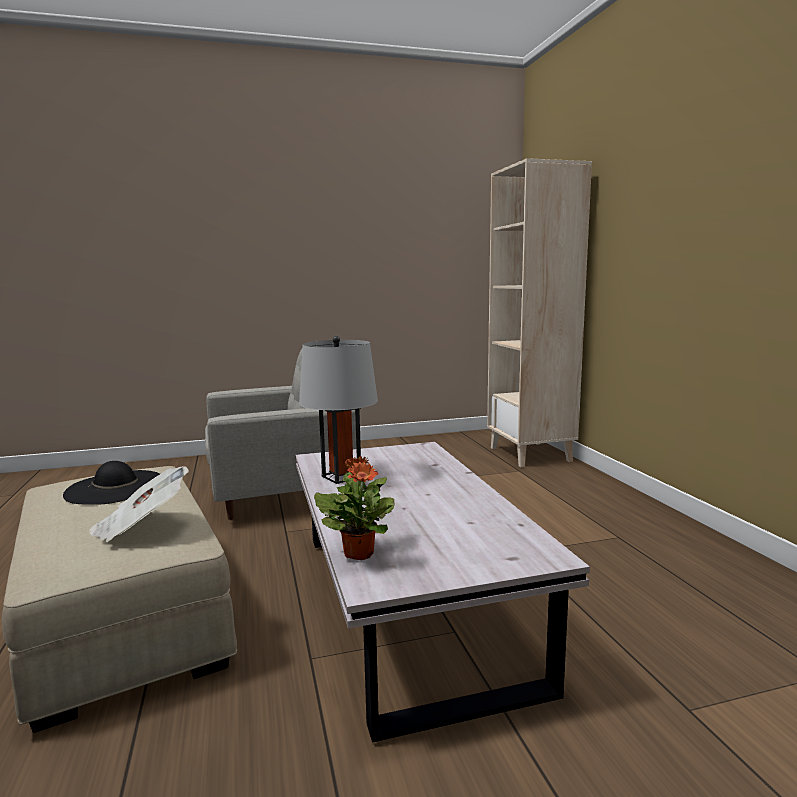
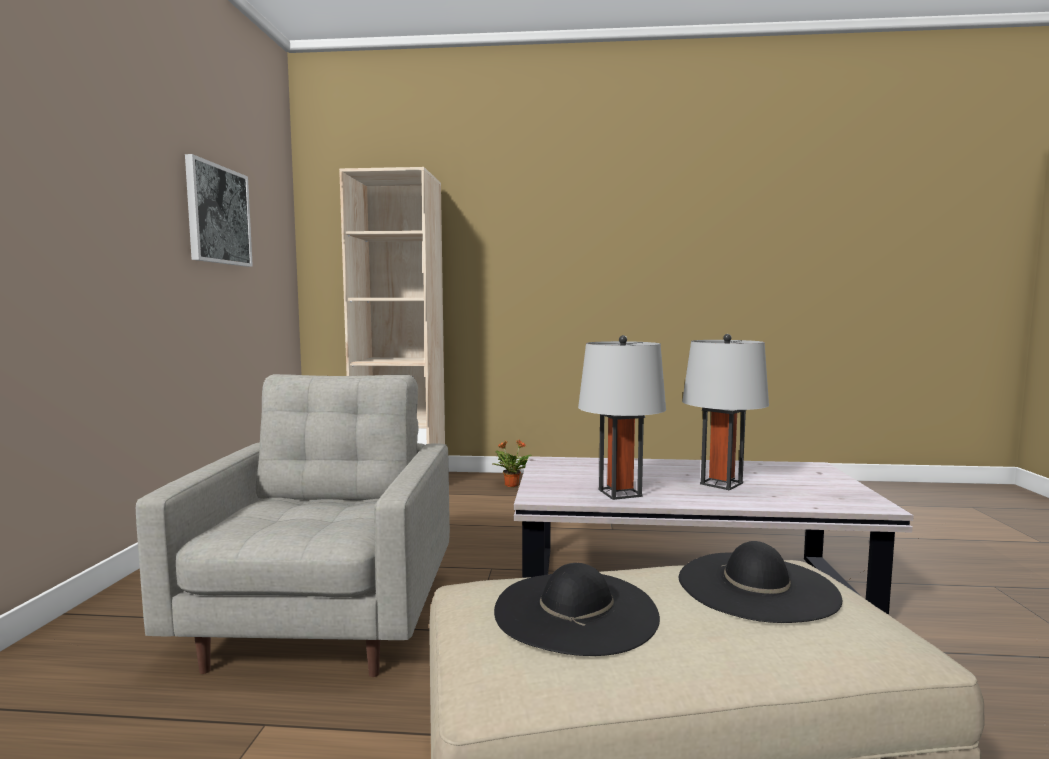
camera: 70 degrees left, 5 degrees down
(141, 527) = (757, 586): newspaper -> black hat
(359, 553) = (819, 504): potted plant -> potted plant (511, 485)
(403, 508) = (721, 484): none -> grey table lamp
(410, 229) = (218, 215): none -> picture

